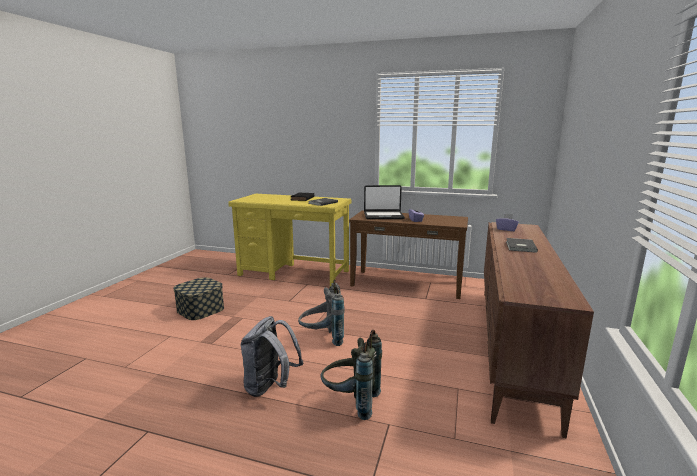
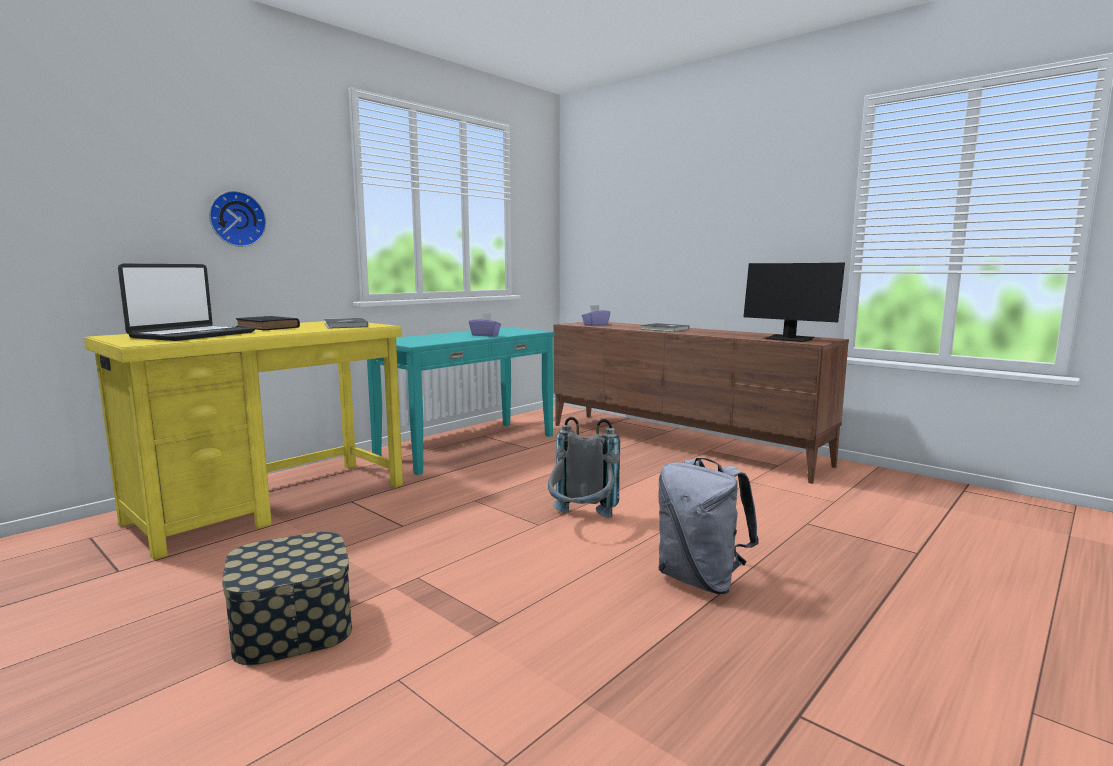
camera: 65 degrees left, 5 degrees down
(317, 147) = (236, 219): none -> wall clock
(351, 402) = (759, 534): grey backpack -> none
(383, 216) = (431, 338): laptop -> laptop (192, 335)
(406, 284) = (467, 446): brown console table -> turquoise console table
(530, 287) = (789, 339): none -> monitor

